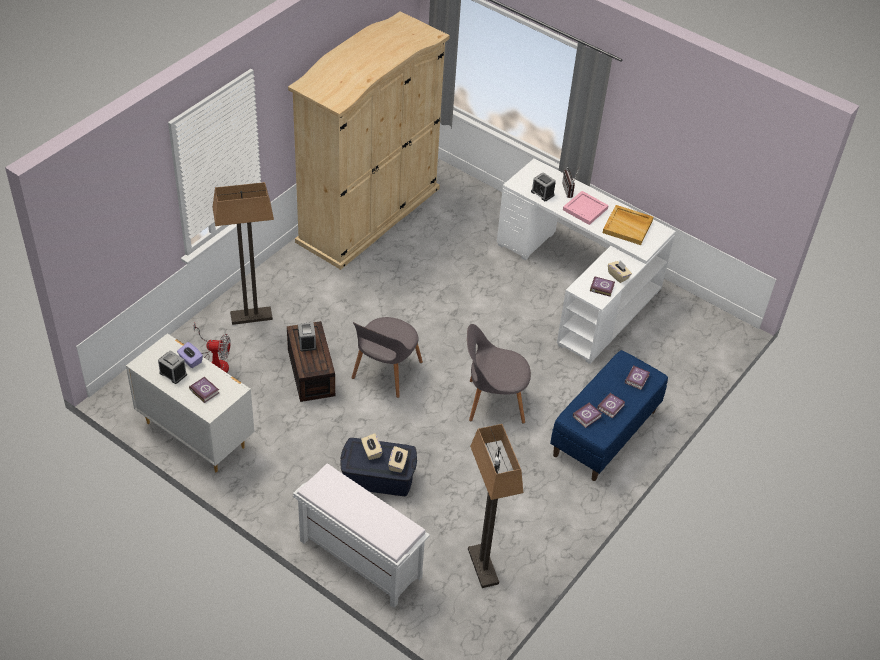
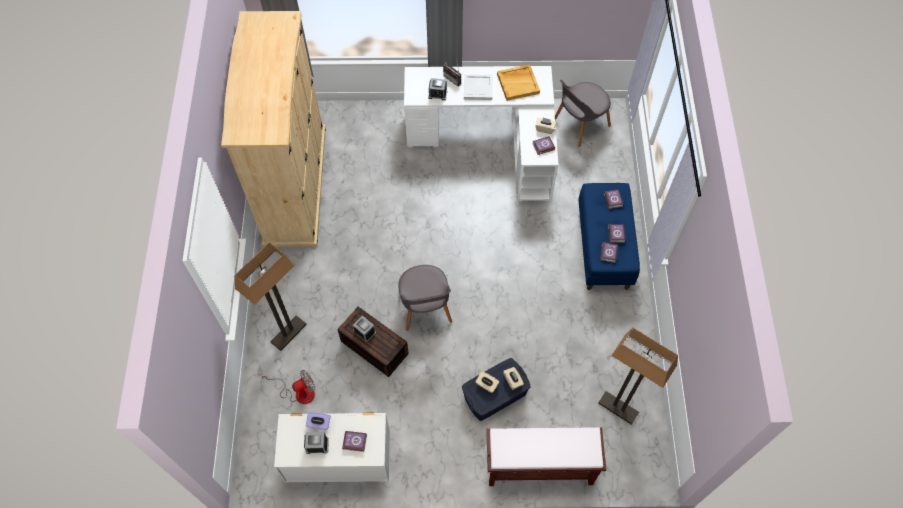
camera: 35 degrees left, 15 degrees up
(359, 559) = (538, 467): white bench -> brown bench
(493, 401) = (515, 277): grey chair -> grey chair (579, 124)
(585, 209) = (478, 88): pink tray -> white tray

